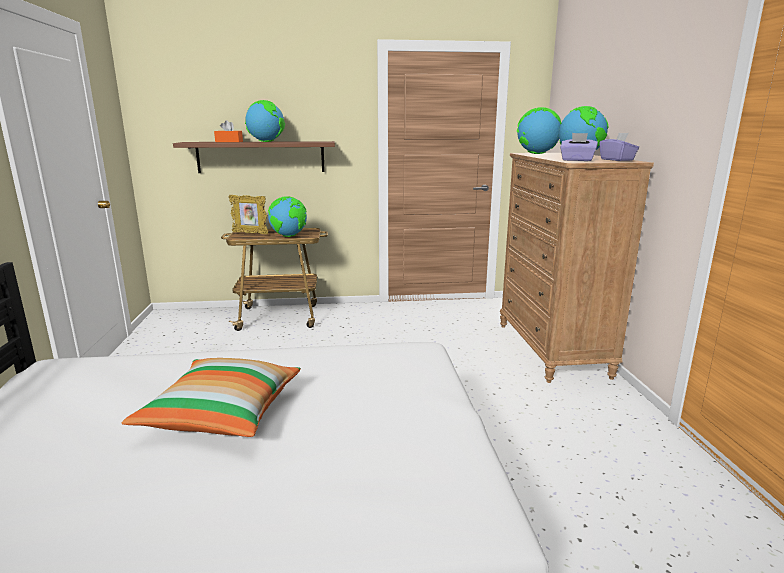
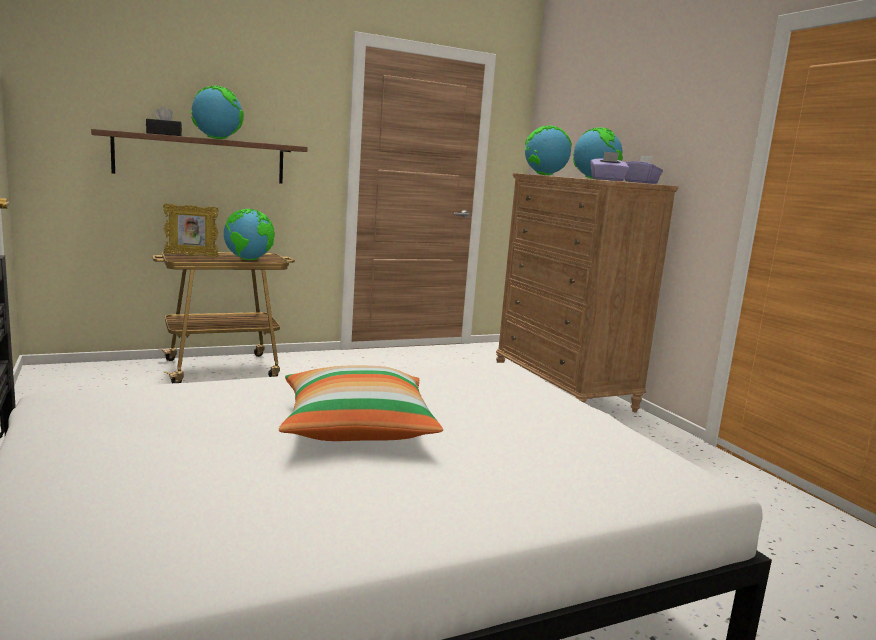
camera: 20 degrees left, 5 degrees down
(229, 141) = (164, 134): orange tissue box -> black tissue box

